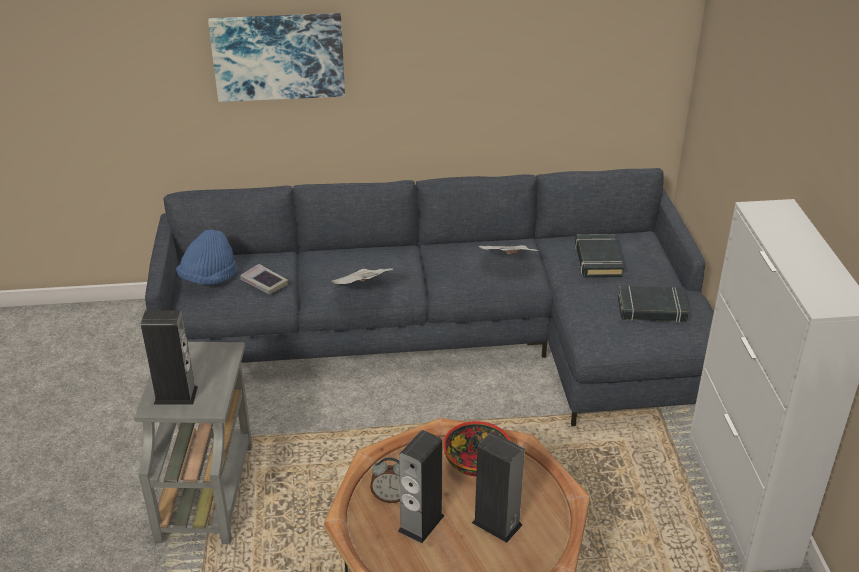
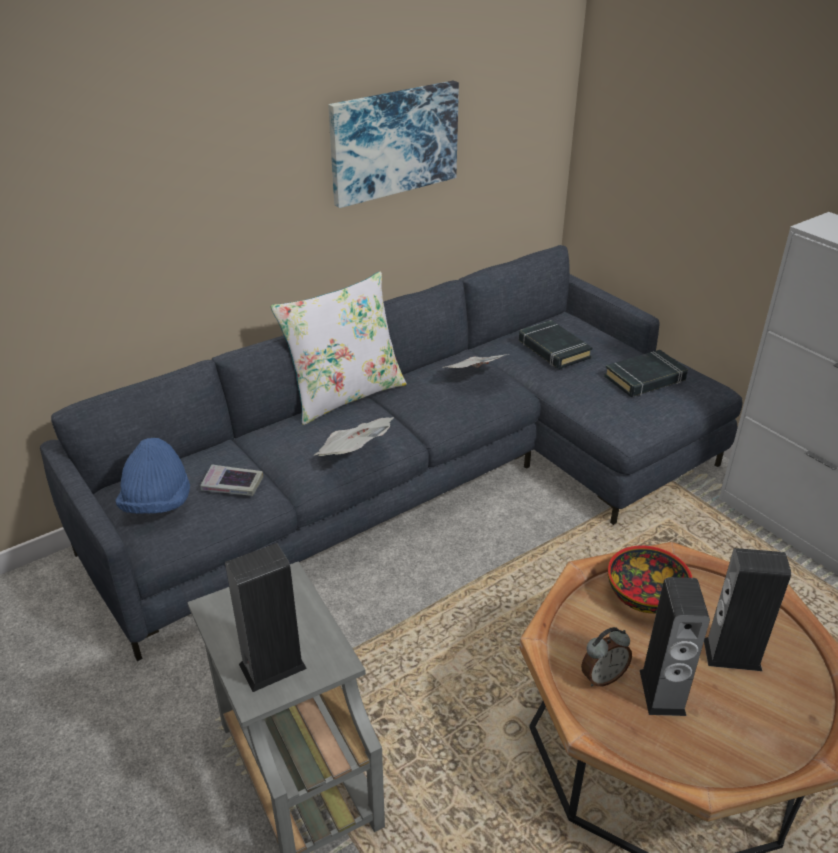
camera: 30 degrees left, 0 degrees up
(278, 56) = (165, 194): picture -> picture (393, 142)
(398, 244) = (345, 395): none -> white pillow

